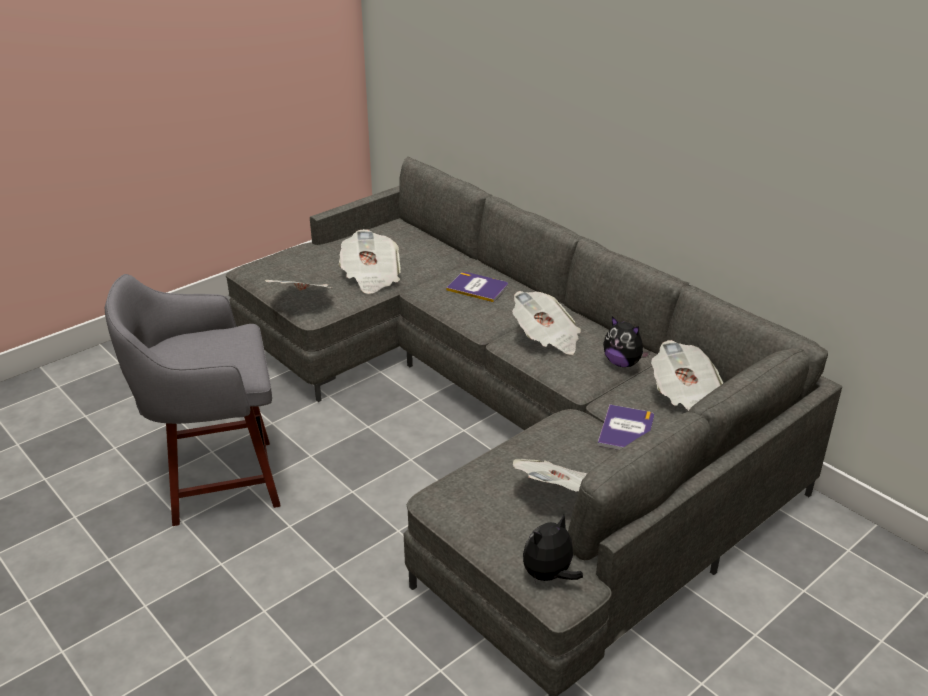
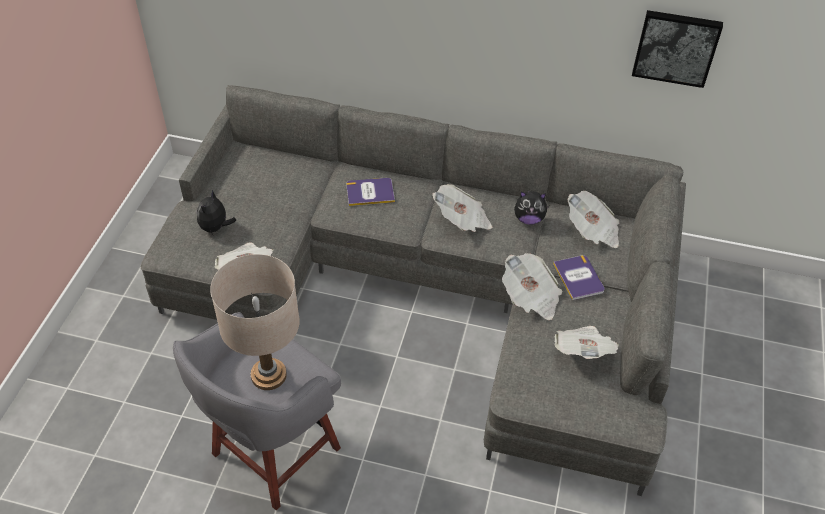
camera: 35 degrees left, 15 degrees up
(204, 356) = (268, 375): none -> beige table lamp
(371, 277) = (276, 218): newspaper -> newspaper (530, 297)
(549, 576) = (629, 417): plush toy -> plush toy (215, 228)
(836, 171) = (676, 47): none -> picture

